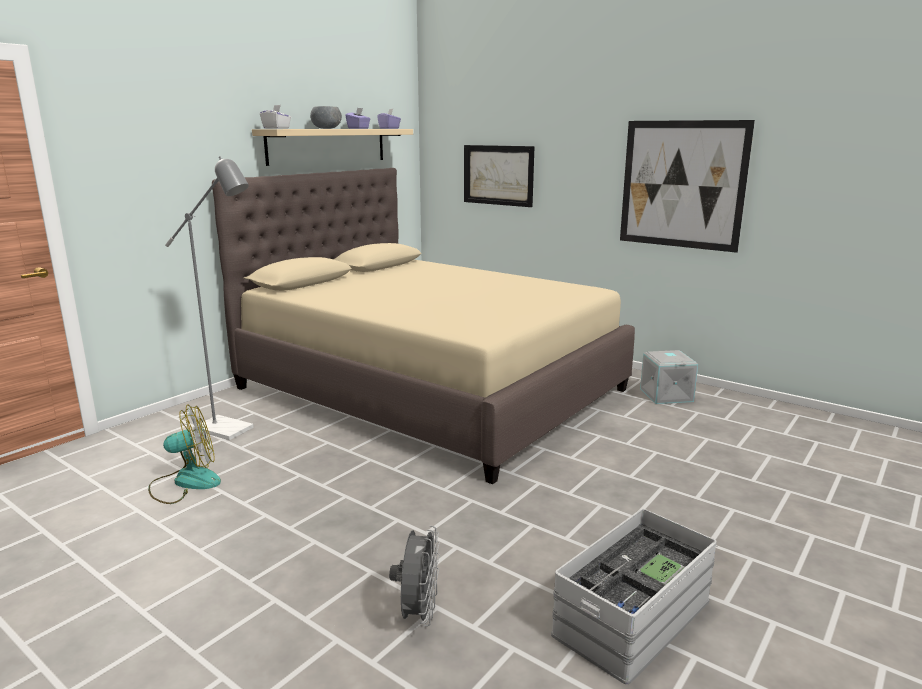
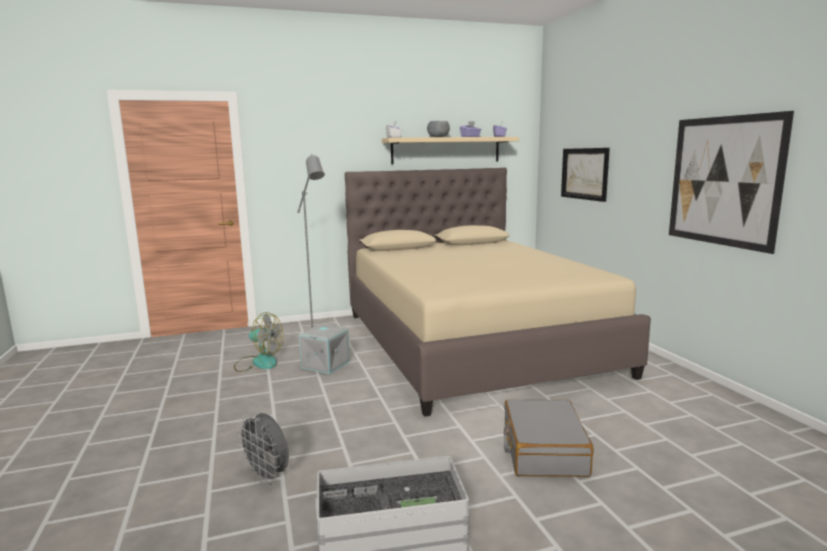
camera: 35 degrees right, 5 degrees down
(418, 613) = (267, 476): grey fan -> grey fan turned 90 degrees clockwise
(637, 480) = (543, 450): none -> grey suitcase
(665, 395) = (677, 392): grey storage box -> grey storage box (325, 364)

